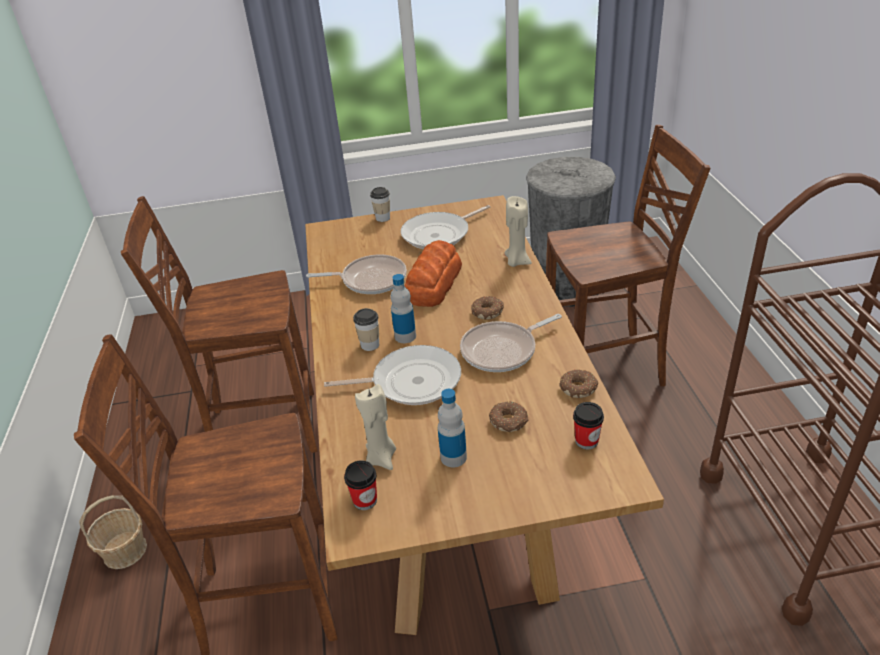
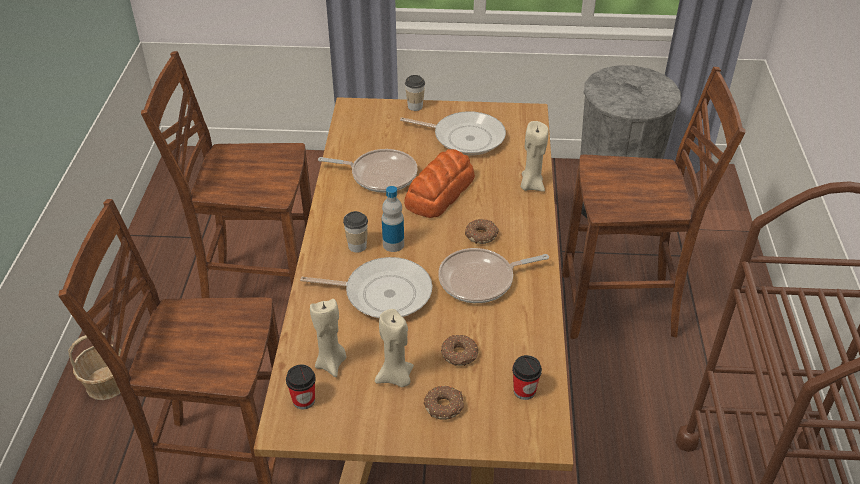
camera: 10 degrees right, 5 degrees up
(439, 234) = (465, 137): frying pan -> frying pan turned 135 degrees counterclockwise
(453, 457) = (396, 378): bottle -> beige candle
(578, 388) = (538, 335): donut -> donut (444, 406)

